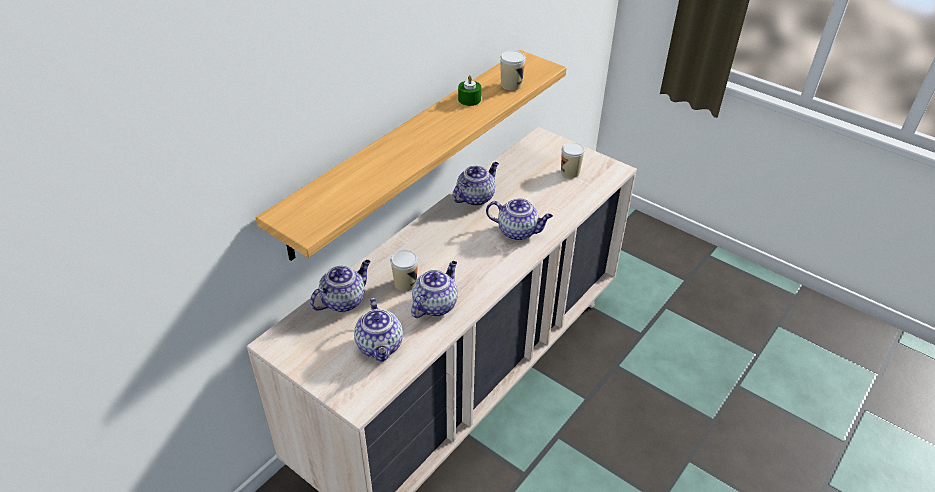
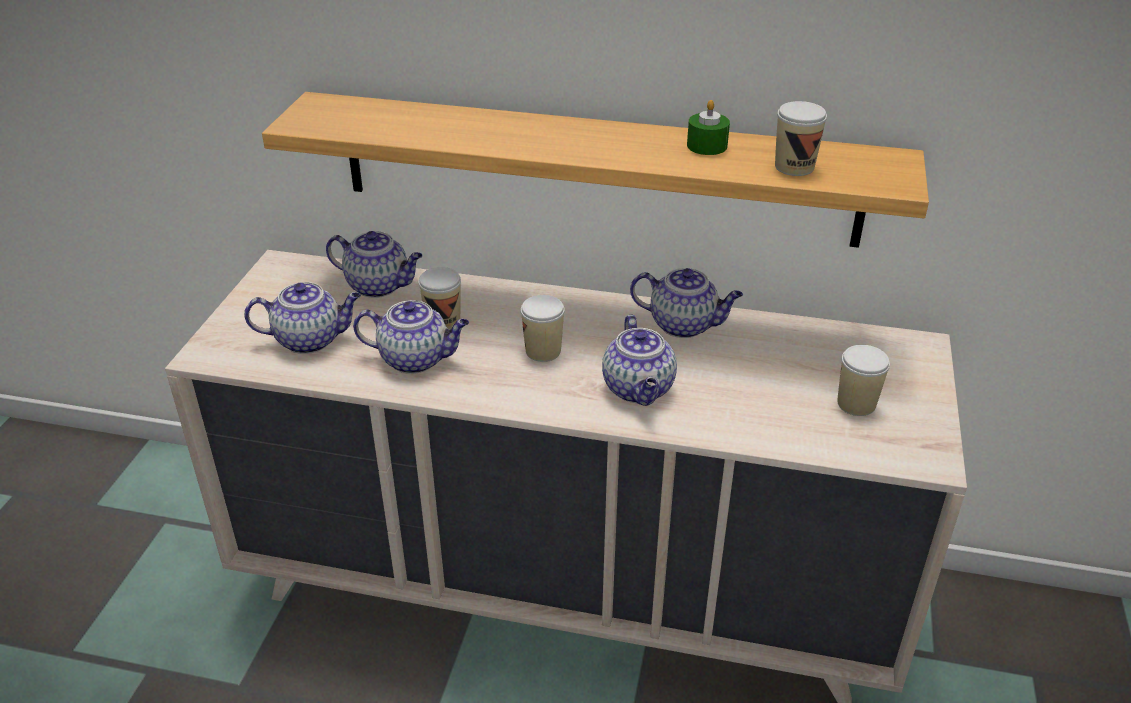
camera: 65 degrees right, 5 degrees down
(380, 347) = (310, 339): teapot -> teapot turned 150 degrees counterclockwise
(462, 253) = (543, 351): none -> cup

